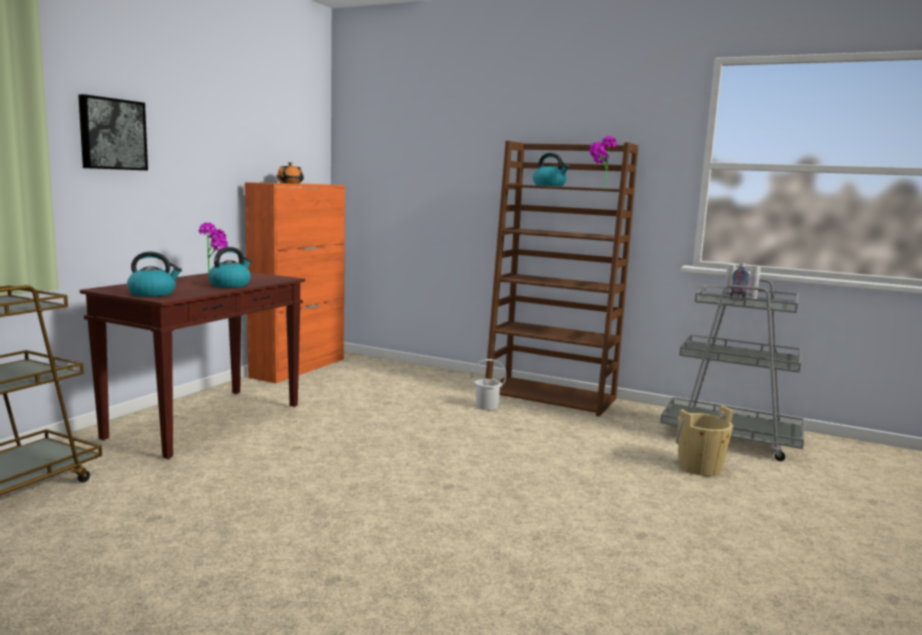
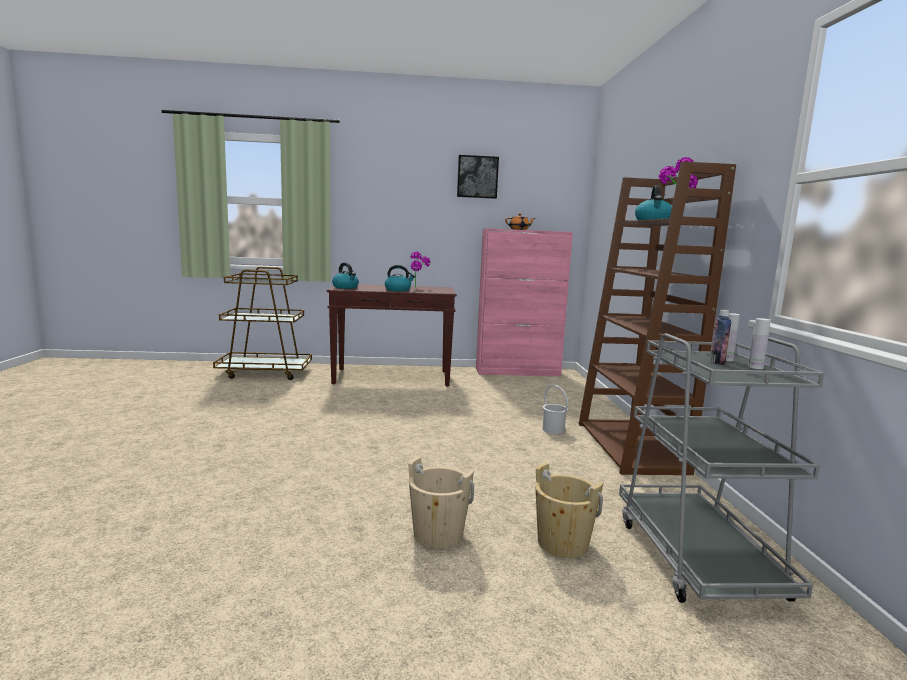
camera: 60 degrees right, 0 degrees up
(112, 134) = (381, 198): picture -> picture (477, 177)
(299, 367) = (518, 372): orange cabinet -> pink cabinet
(668, 504) = (438, 534): none -> beige bucket

